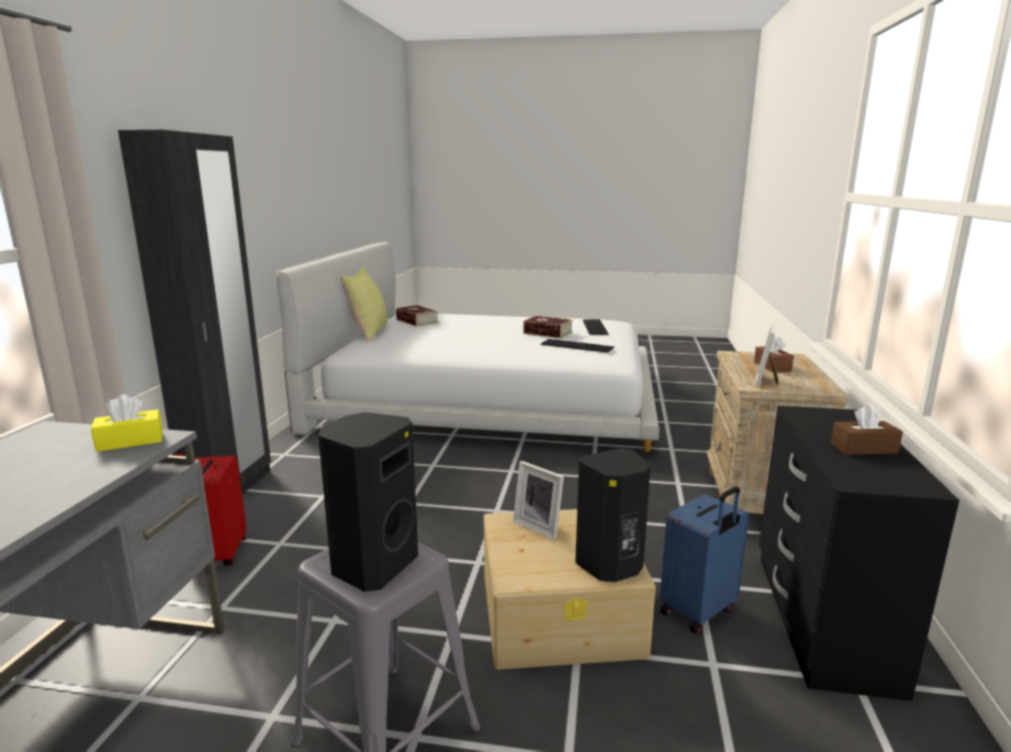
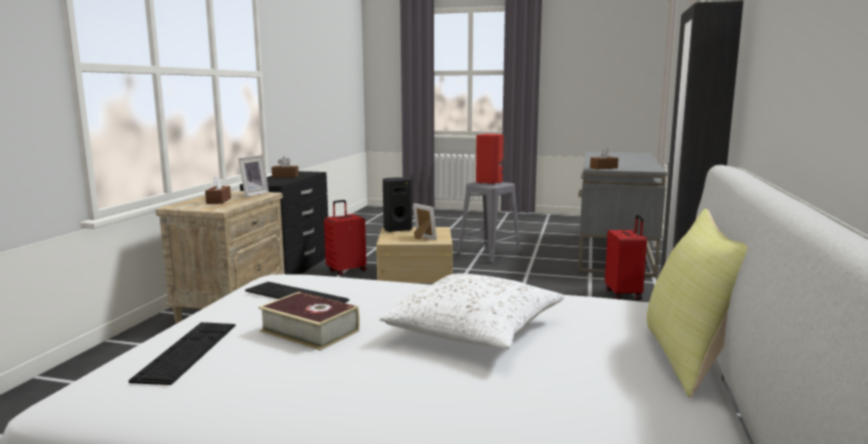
camera: 175 degrees left, 5 degrees down
(130, 441) = (603, 168): yellow tissue box -> brown tissue box
(372, 566) = (490, 182): black speaker -> red speaker
(417, 321) = (608, 395): book -> none
(464, 334) = (475, 331): none -> white pillow
(699, 611) = (346, 271): blue suitcase -> red suitcase

